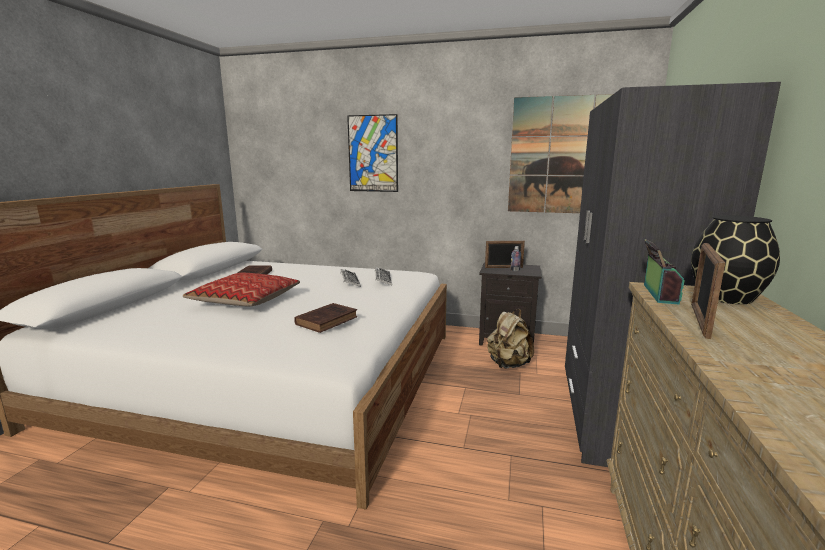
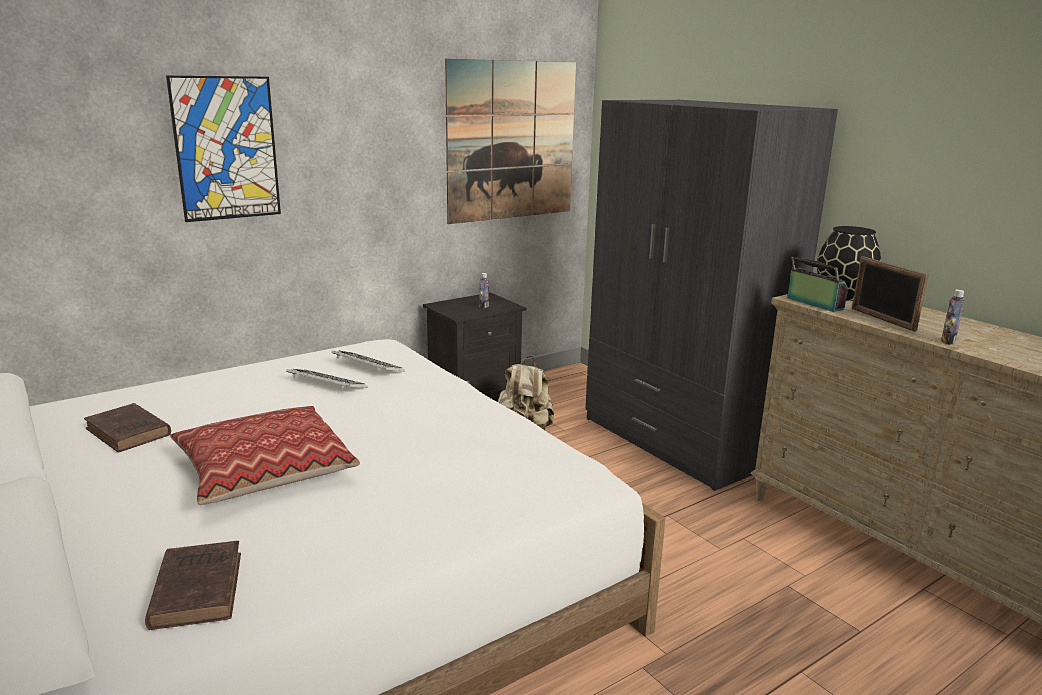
camera: 50 degrees left, 5 degrees up
(328, 320) = (481, 442): brown book -> brown book (198, 588)
(503, 267) = (463, 306): picture frame -> none
(722, 357) = (948, 341): none -> bottle

